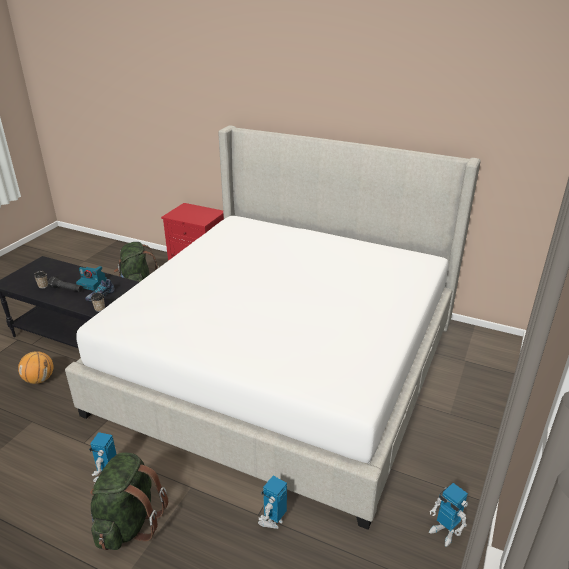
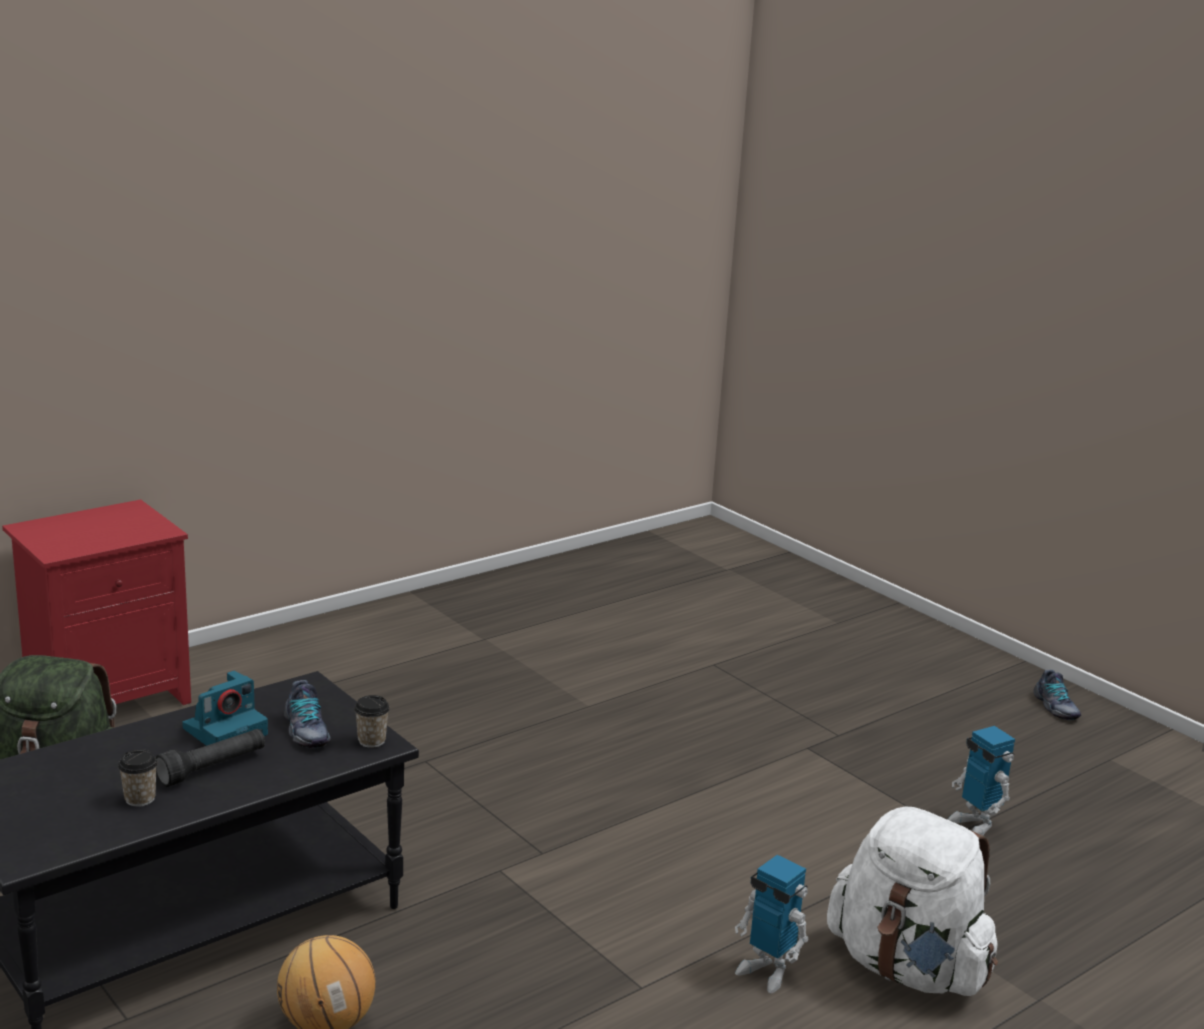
camera: 65 degrees left, 10 degrees down
(129, 522) = (908, 968): green backpack -> white backpack
(284, 364) = (590, 705): bed -> none
(444, 532) = (1055, 707): toy robot -> shoe

